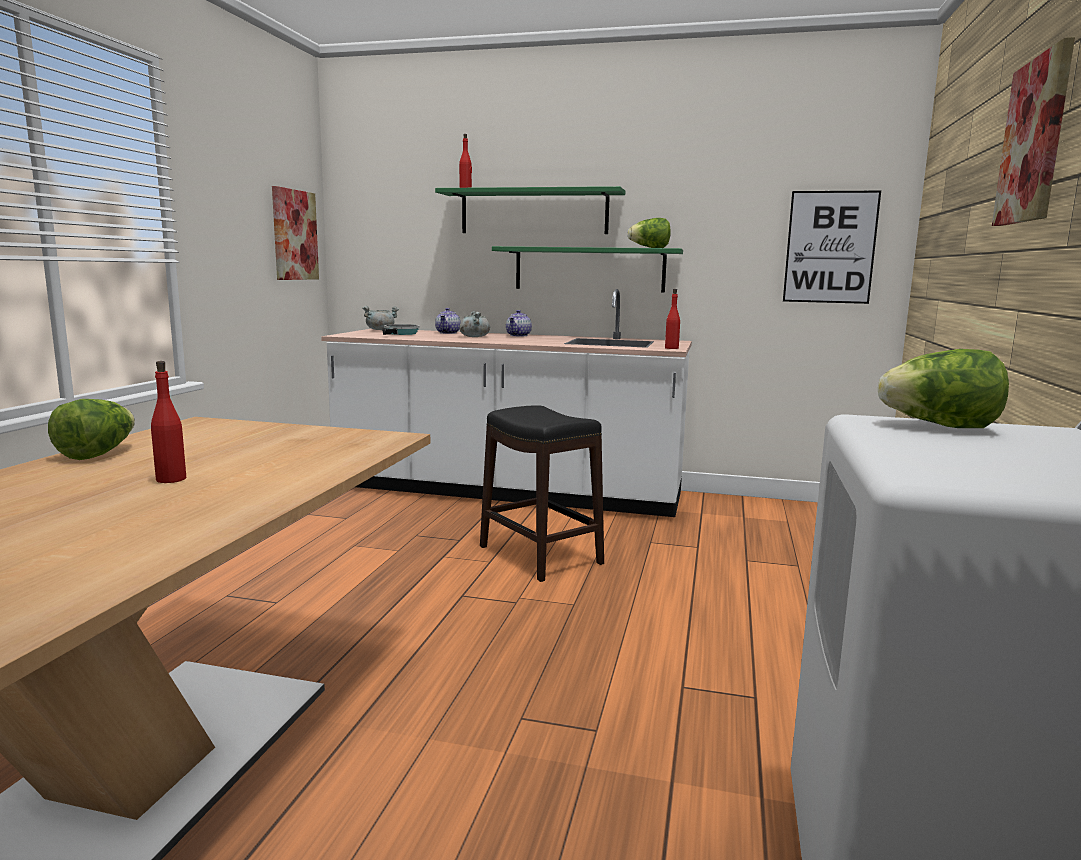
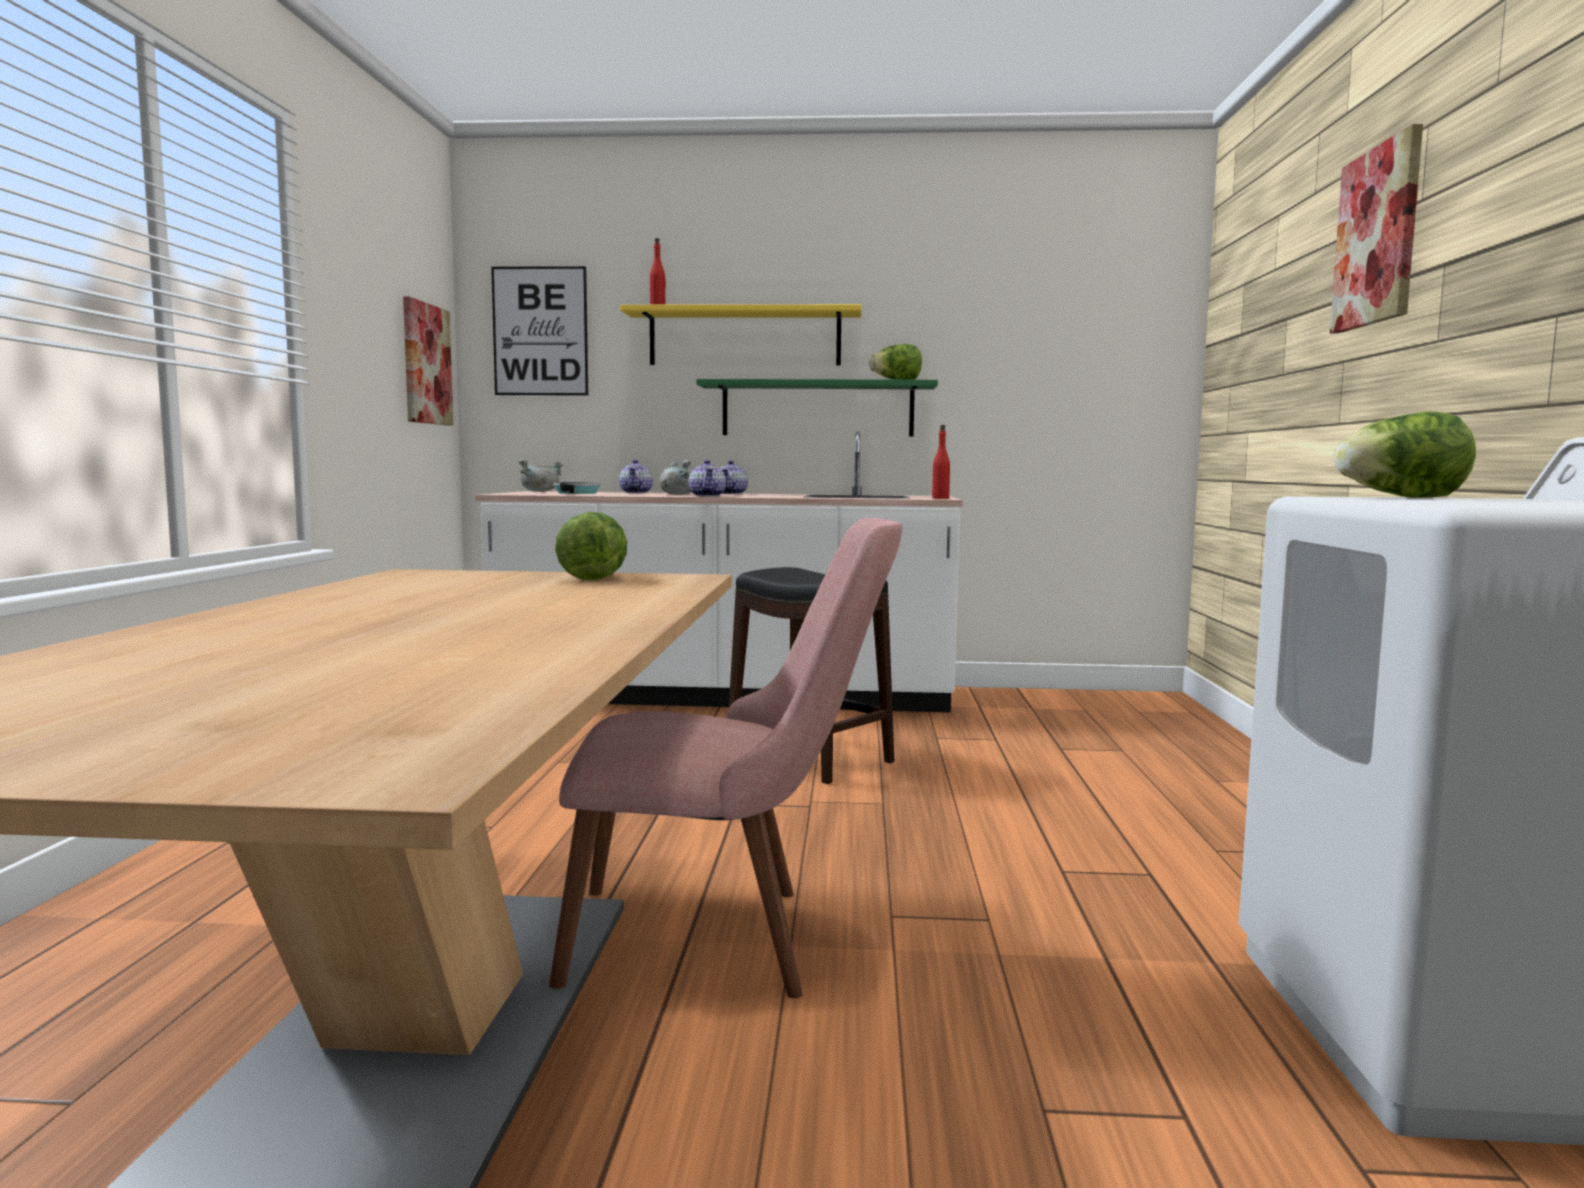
camera: 10 degrees left, 5 degrees down
(98, 454) = (327, 595): lettuce -> lettuce (594, 577)
(171, 479) = (472, 609): red bottle -> none
(384, 727) = (725, 939): none -> pink chair
(490, 341) = (707, 496): none -> teapot
(534, 212) = (745, 338): green shelf -> yellow shelf
(830, 247) = (1108, 380): picture -> picture (540, 331)

